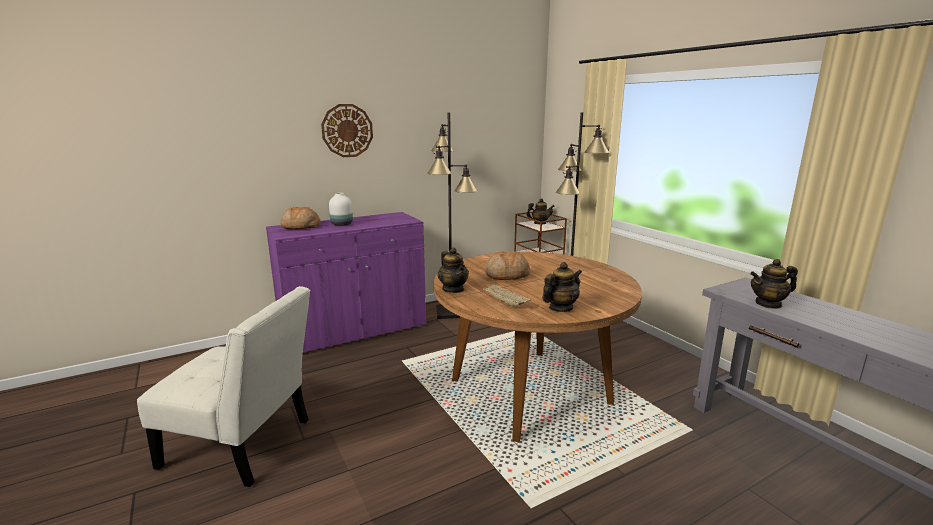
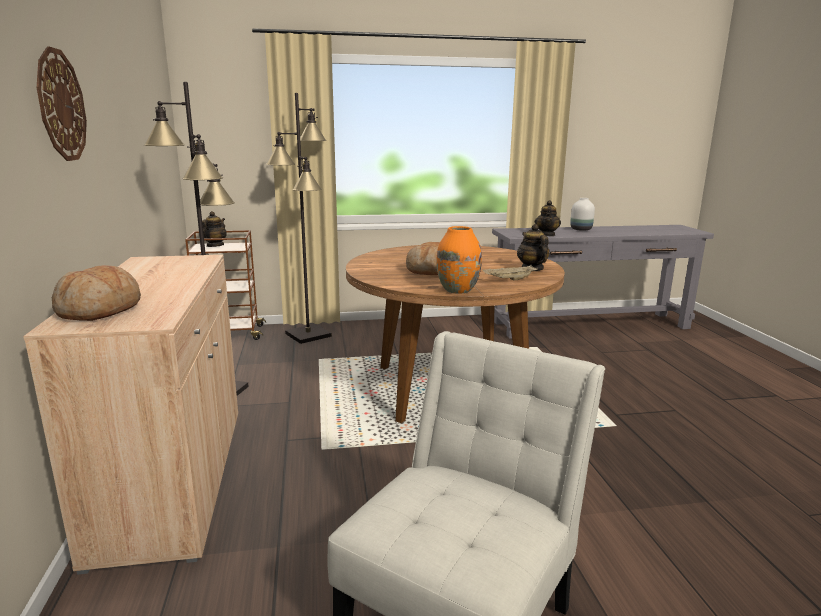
camera: 70 degrees left, 0 degrees up
(341, 224) = (148, 287): white vase -> white vase (581, 229)
(354, 330) = (174, 479): purple cabinet -> beige cabinet
(453, 289) = (457, 290): teapot -> orange vase

